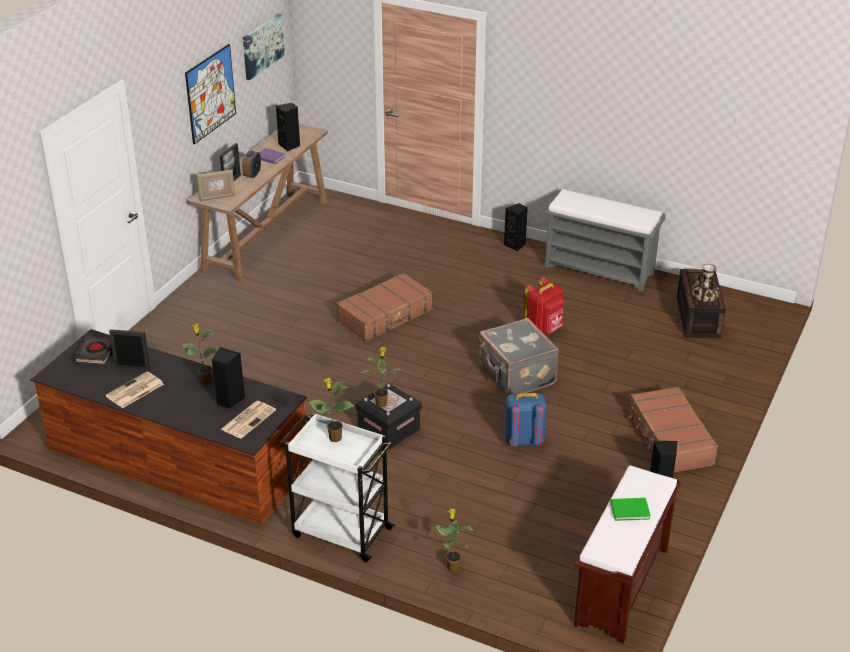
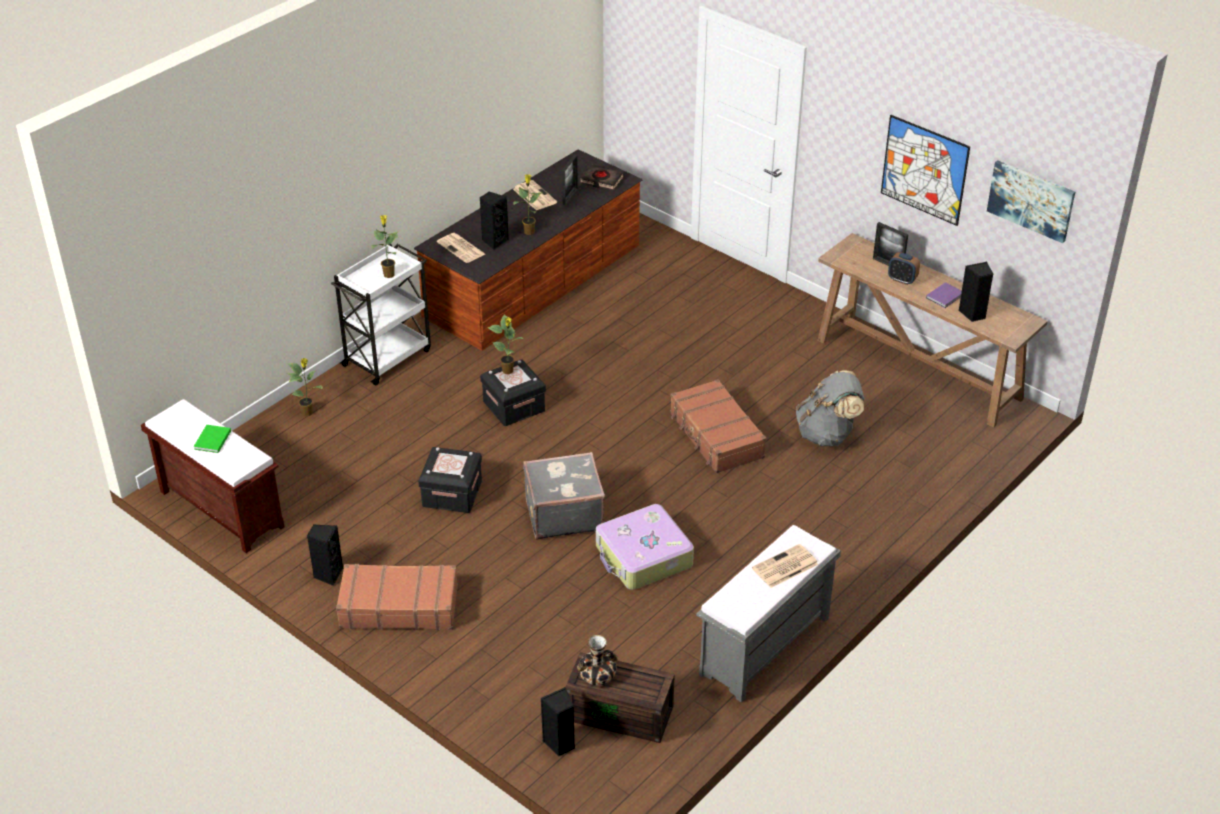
camera: 105 degrees right, 5 degrees up
(217, 197) = (851, 251): picture frame -> none
(362, 267) = (827, 434): none -> grey backpack
(515, 245) = (847, 578): black speaker -> black speaker (560, 744)
(523, 441) = (452, 494): blue backpack -> black storage box
(543, 330) = (643, 557): red backpack -> suitcase
(594, 203) = (784, 567): none -> newspaper

